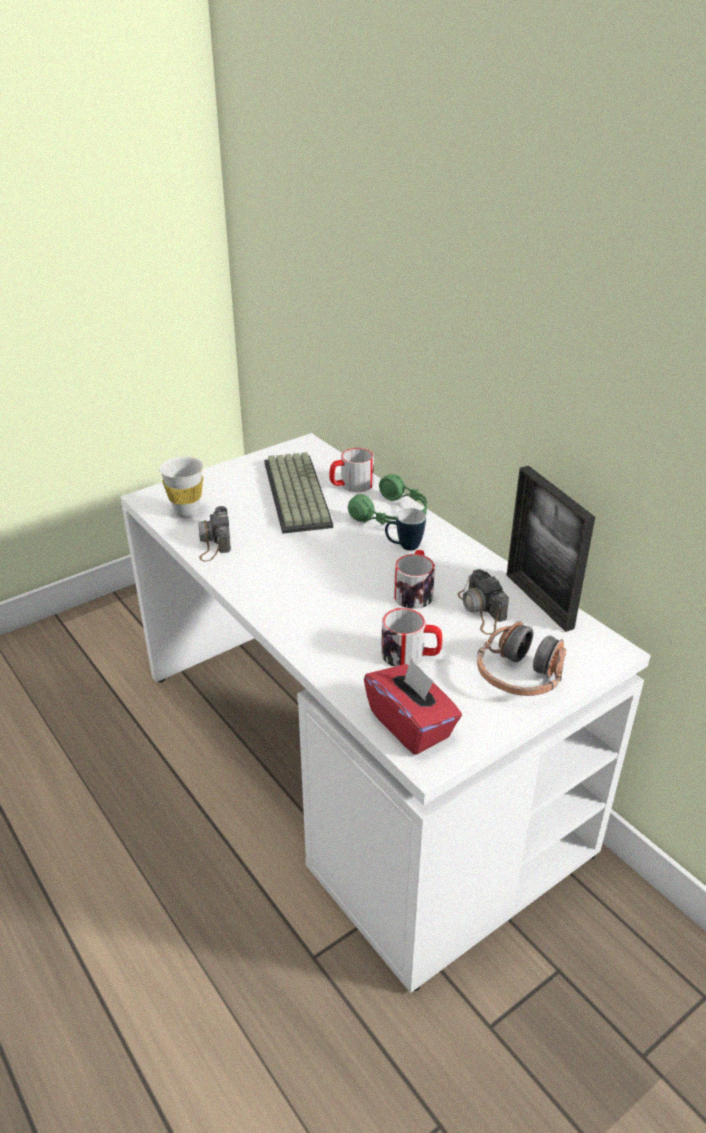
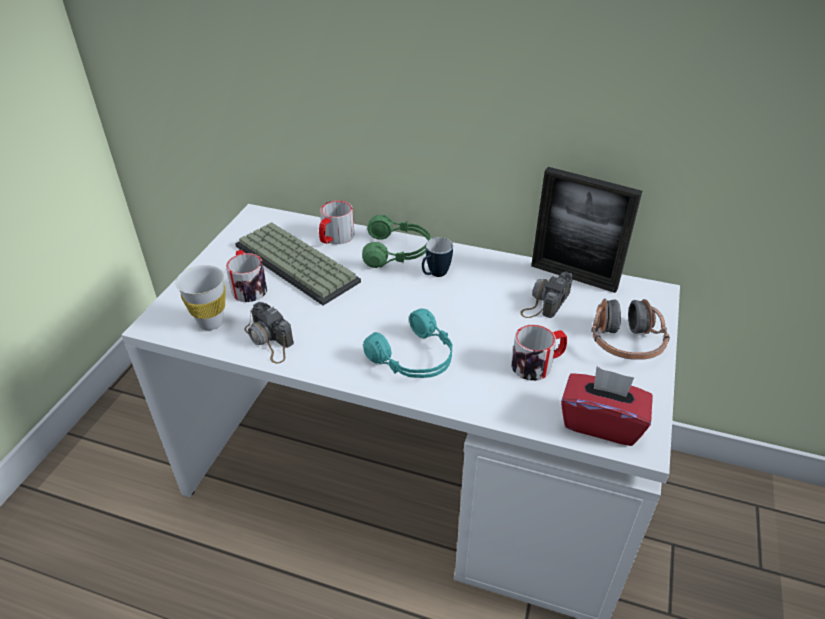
camera: 35 degrees left, 5 degrees up
(309, 604) = (415, 359): none -> turquoise headphones
(414, 592) = (483, 309): mug -> mug (248, 286)
(482, 610) = (545, 302): camera -> camera turned 90 degrees clockwise

